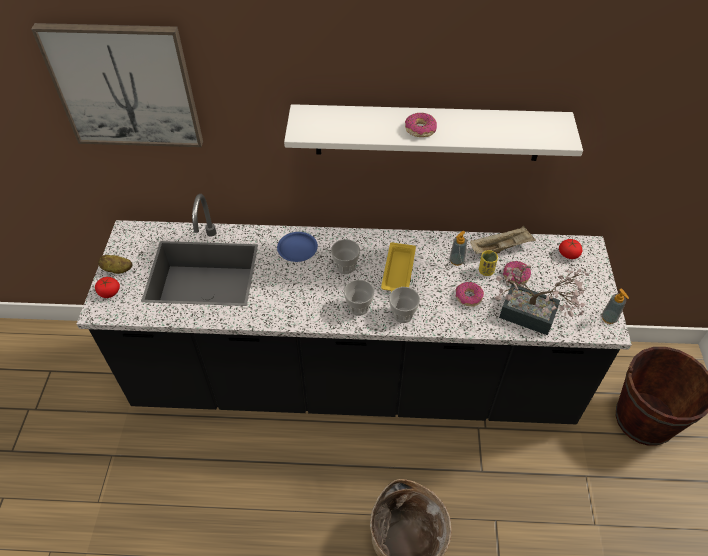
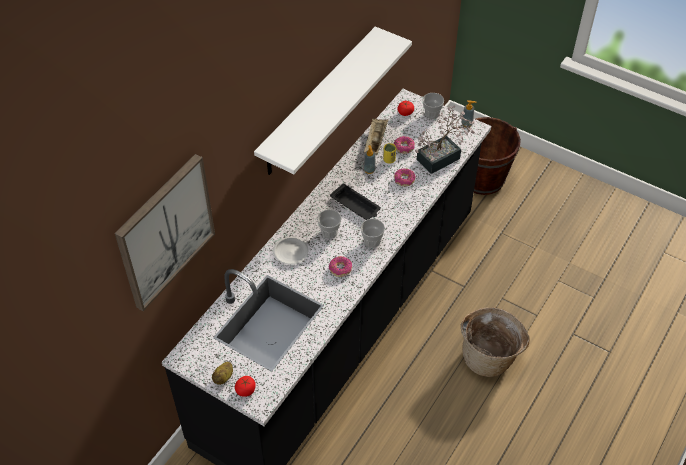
camera: 60 degrees left, 0 degrees up
(298, 249) = (291, 252): blue plate -> white plate
(398, 271) = (356, 205): yellow tray -> black tray
(402, 315) = (395, 221): cup -> cup (432, 114)
(420, 129) = (336, 99): donut -> donut (340, 269)

